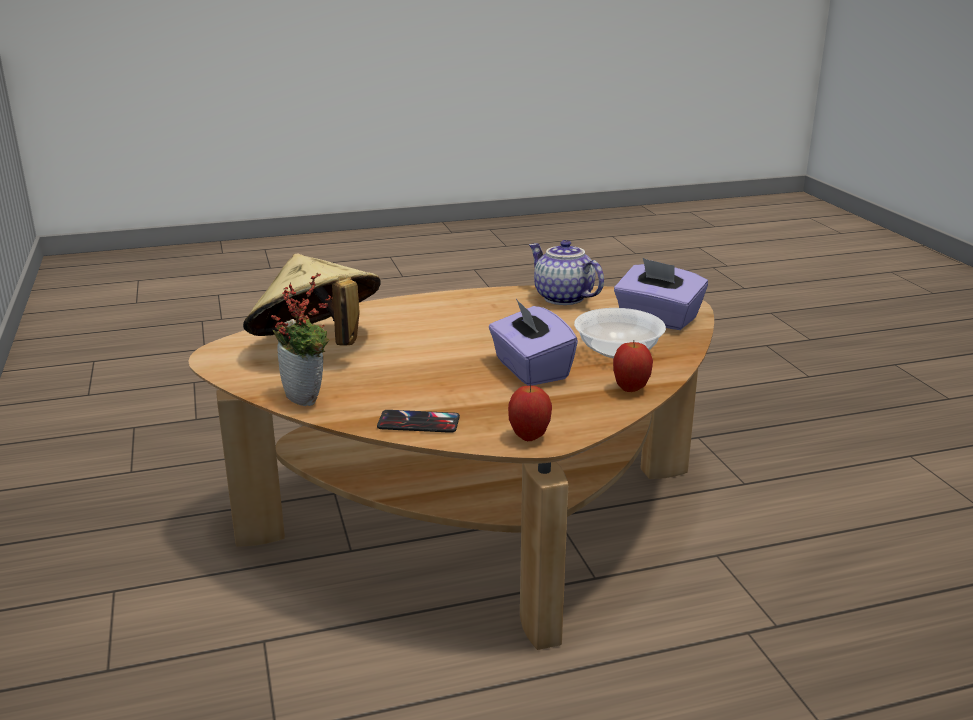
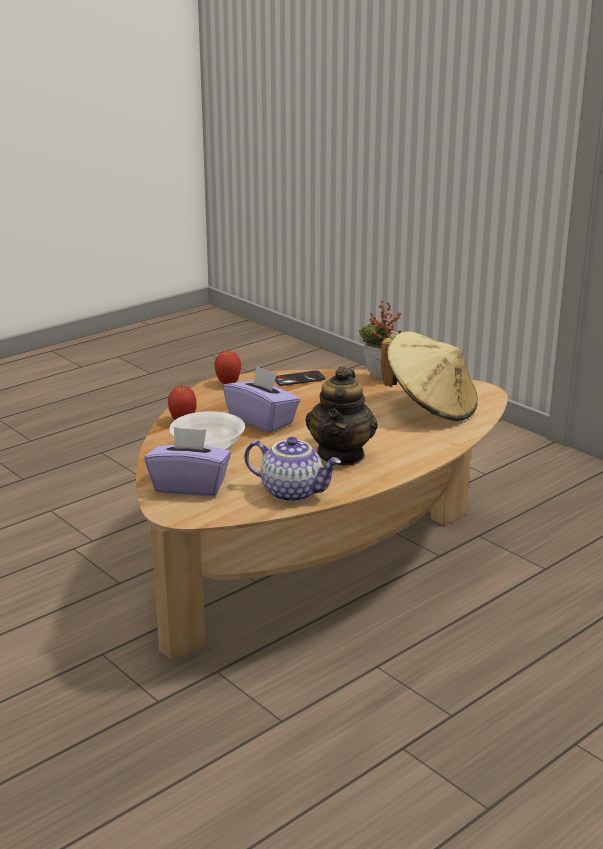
camera: 155 degrees right, 0 degrees up
(482, 318) = (341, 455): none -> teapot

